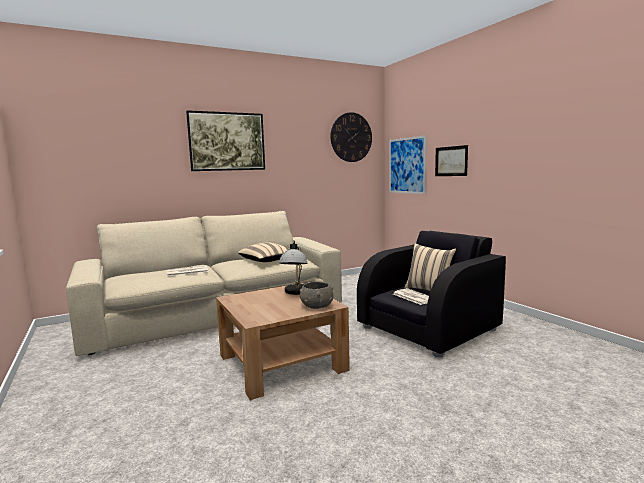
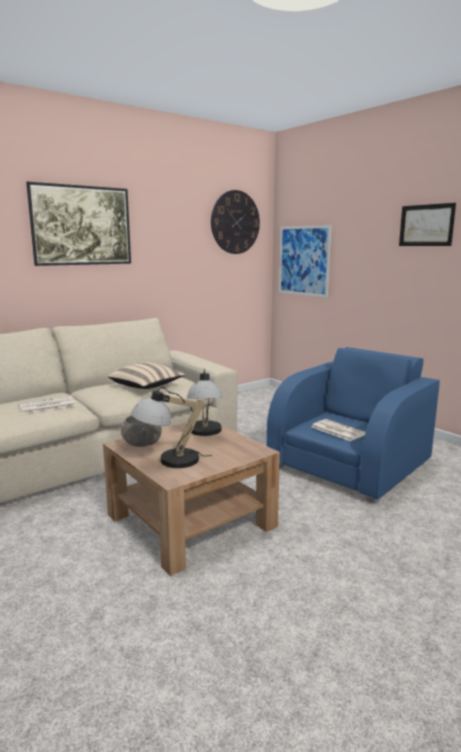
camera: 10 degrees left, 5 degrees up
(257, 310) = (168, 461): none -> table lamp
(316, 306) = (241, 453): grey bowl -> grey bowl (141, 443)
(429, 291) = (351, 421): beige pillow -> none
(429, 328) = (350, 465): black armchair -> blue armchair
(451, 161) = (363, 259): picture -> picture (426, 225)

